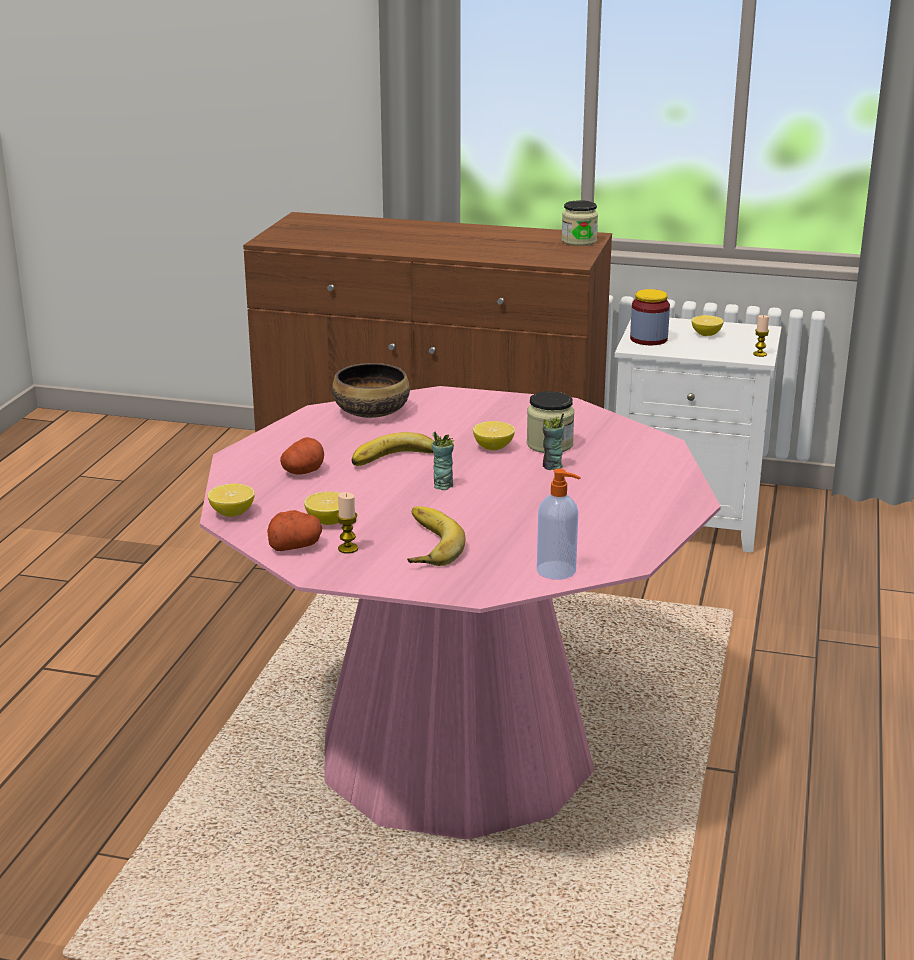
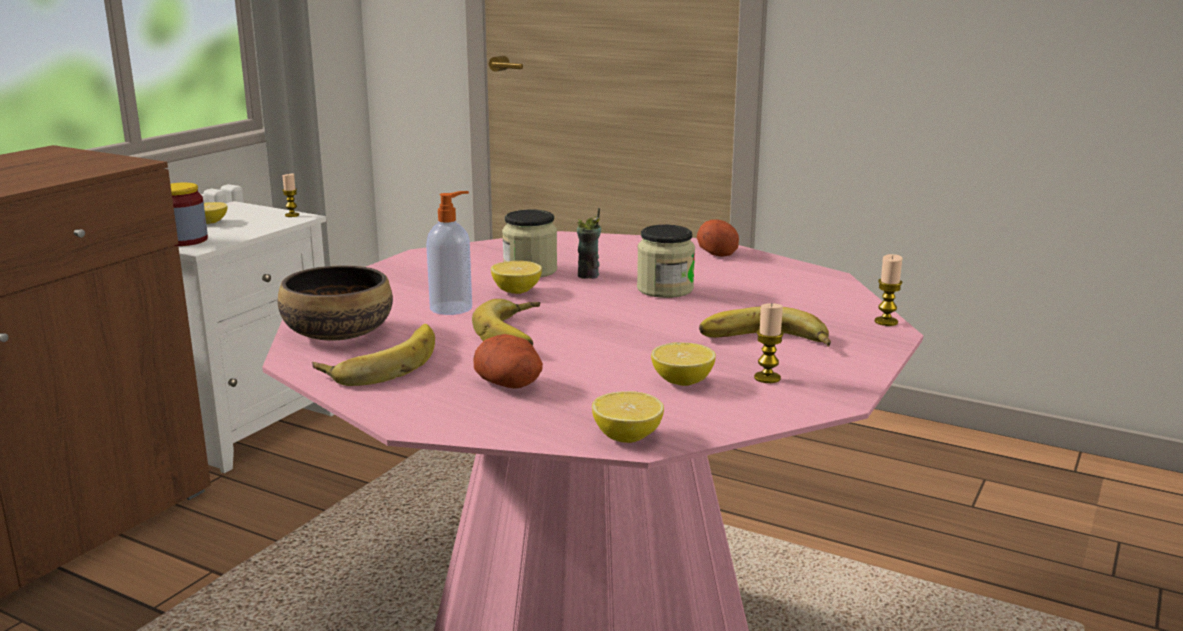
camera: 75 degrees left, 5 degrees down
(295, 546) = (751, 405): potato -> potato (717, 252)
(325, 432) = (381, 362): none -> banana
(442, 485) = (608, 321): cup -> none
(504, 591) = (886, 322): none -> candle
(557, 571) = (842, 299): soap dispenser -> soap dispenser (452, 308)
(579, 241) = (56, 154): jar -> jar (665, 289)

